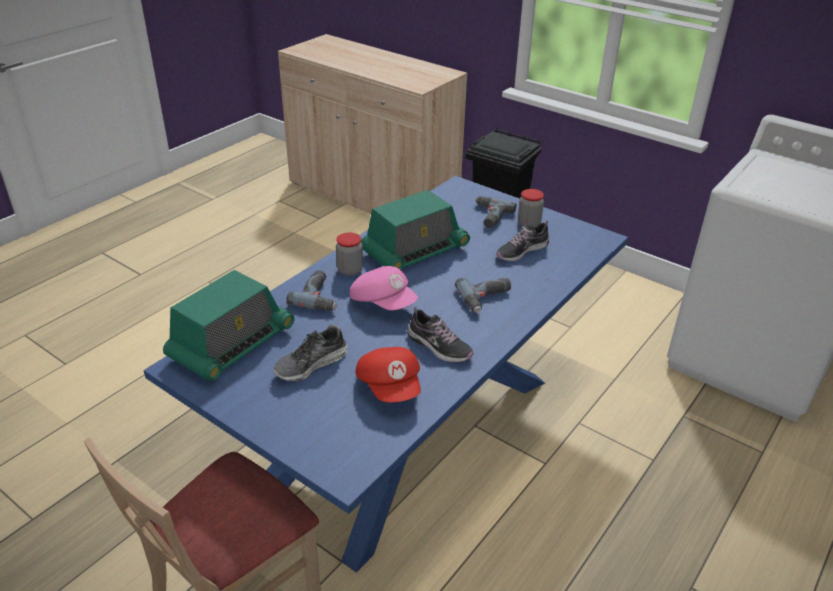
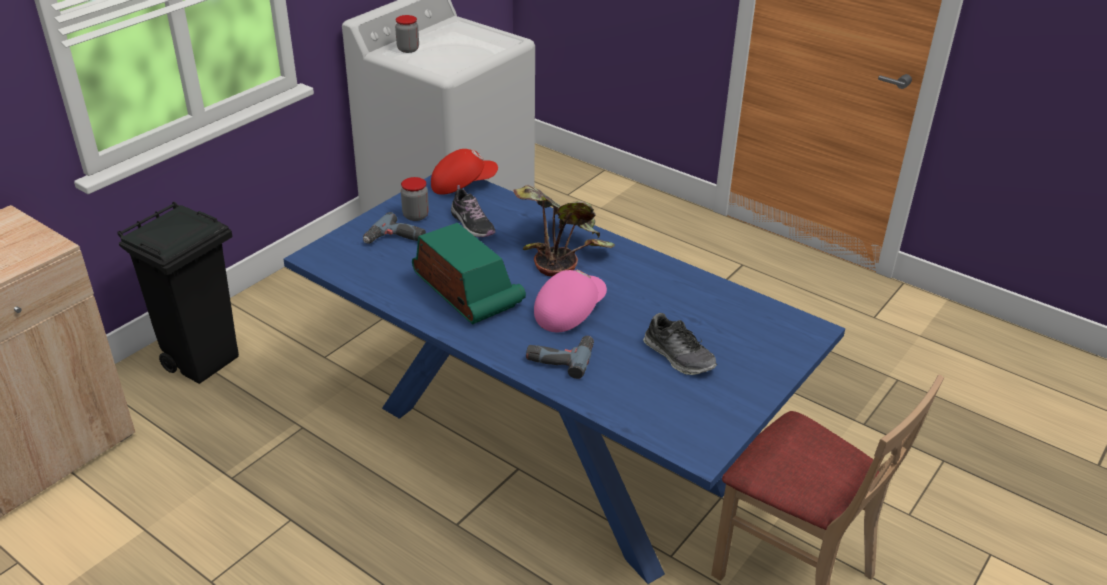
camera: 90 degrees left, 0 degrees up
(231, 344) = (655, 416): radio -> none
(350, 270) = (506, 337): jar -> jar (408, 49)
(391, 387) = (701, 307): red cap -> red cap (463, 185)
(439, 347) = (639, 279): shoe -> none
(487, 299) = (559, 249): power drill -> potted plant

